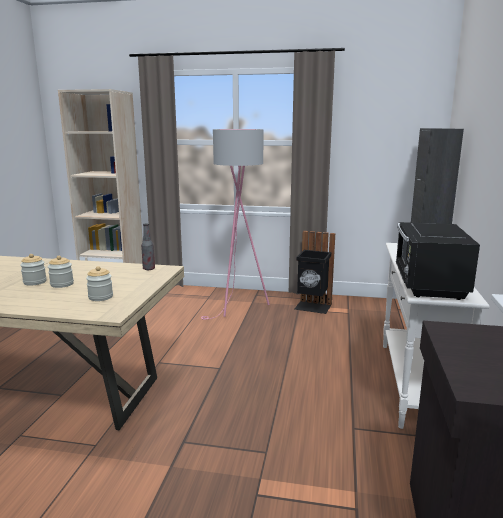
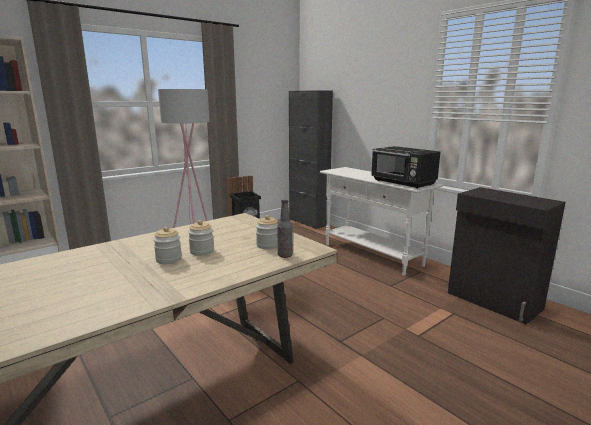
camera: 50 degrees left, 0 degrees up
(149, 269) = (228, 221): bottle -> bottle (285, 255)

